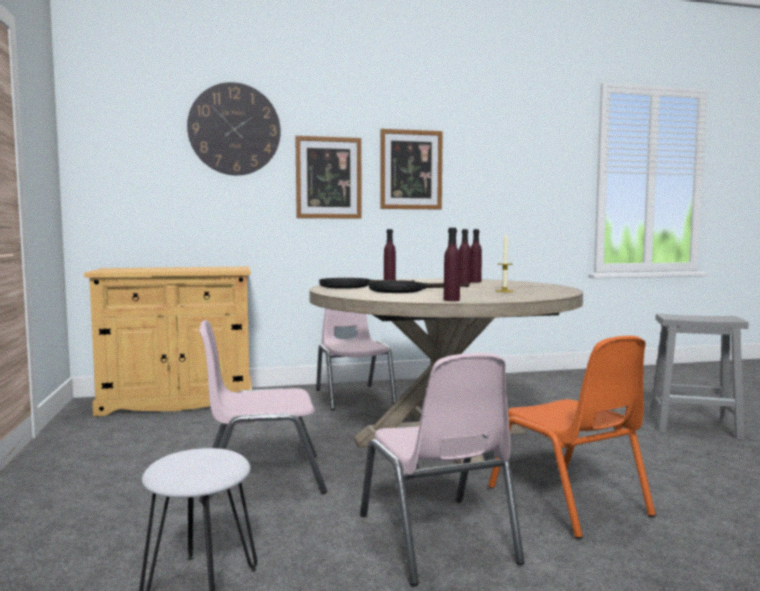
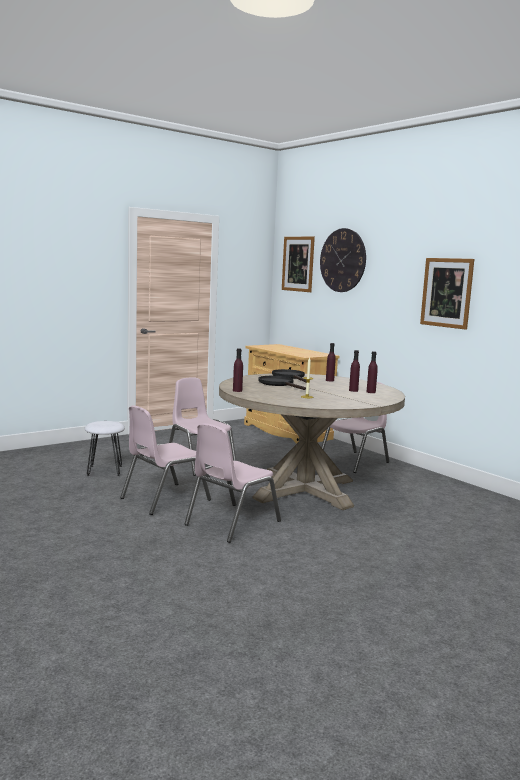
camera: 65 degrees right, 5 degrees up
(328, 178) = (390, 296): picture -> picture (298, 264)
(568, 501) = (231, 523): orange chair -> pink chair
(695, 427) = (445, 567): grey stool -> none

